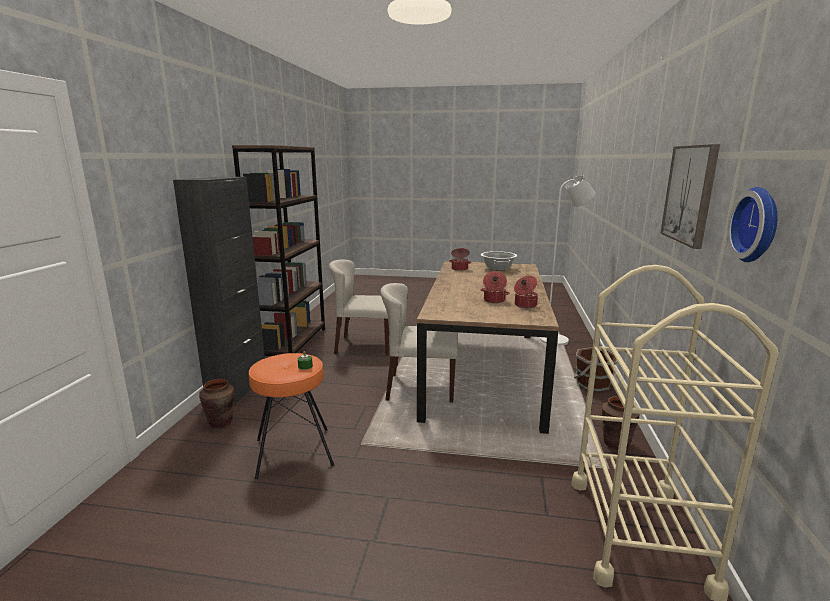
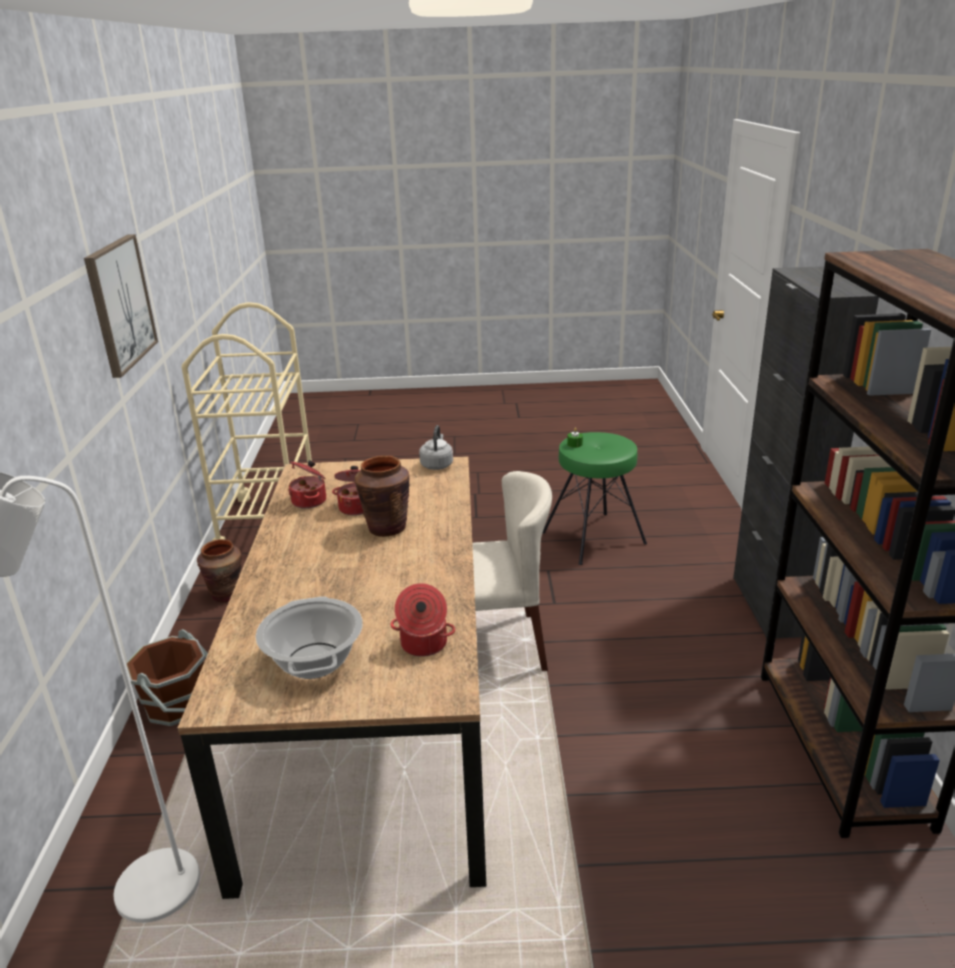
camera: 170 degrees right, 10 degrees up
(221, 422) = (715, 555): brown vase -> brown vase (386, 528)
(293, 451) = (594, 538): orange stool -> green stool
(364, 346) = (665, 765): beige chair -> none
(441, 315) = (437, 464): none -> grey kettle
(758, 225) = (172, 280): wall clock -> none

